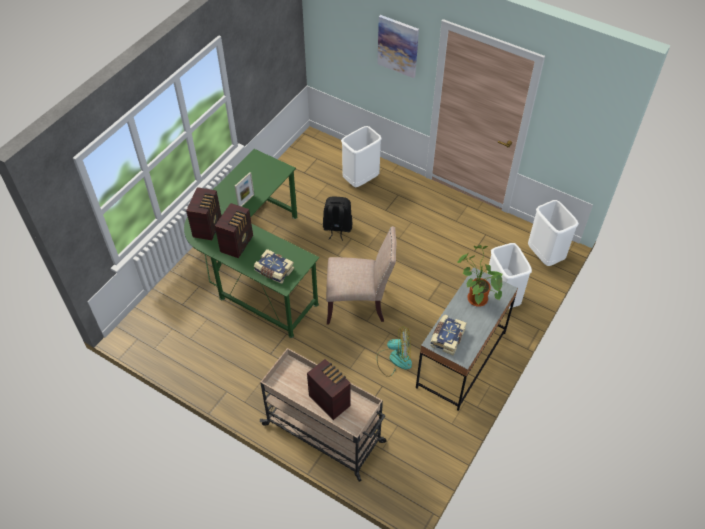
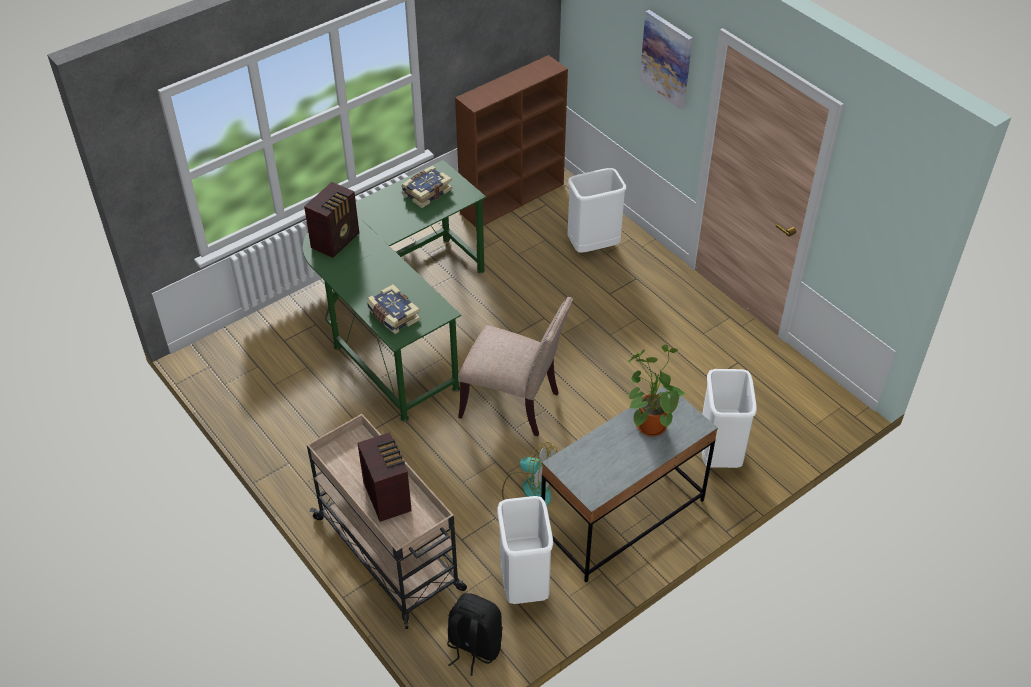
camera: 20 degrees right, 5 degrees down
(238, 243) = (363, 270): radio -> none
(246, 201) = (400, 222): picture frame -> none
(293, 159) = (513, 198): none -> brown bookcase
(337, 228) = (531, 300): black backpack -> black backpack (473, 647)
(446, 338) = (582, 463): book -> book (426, 192)
(545, 256) = (813, 415): white trash can -> white trash can (524, 585)

